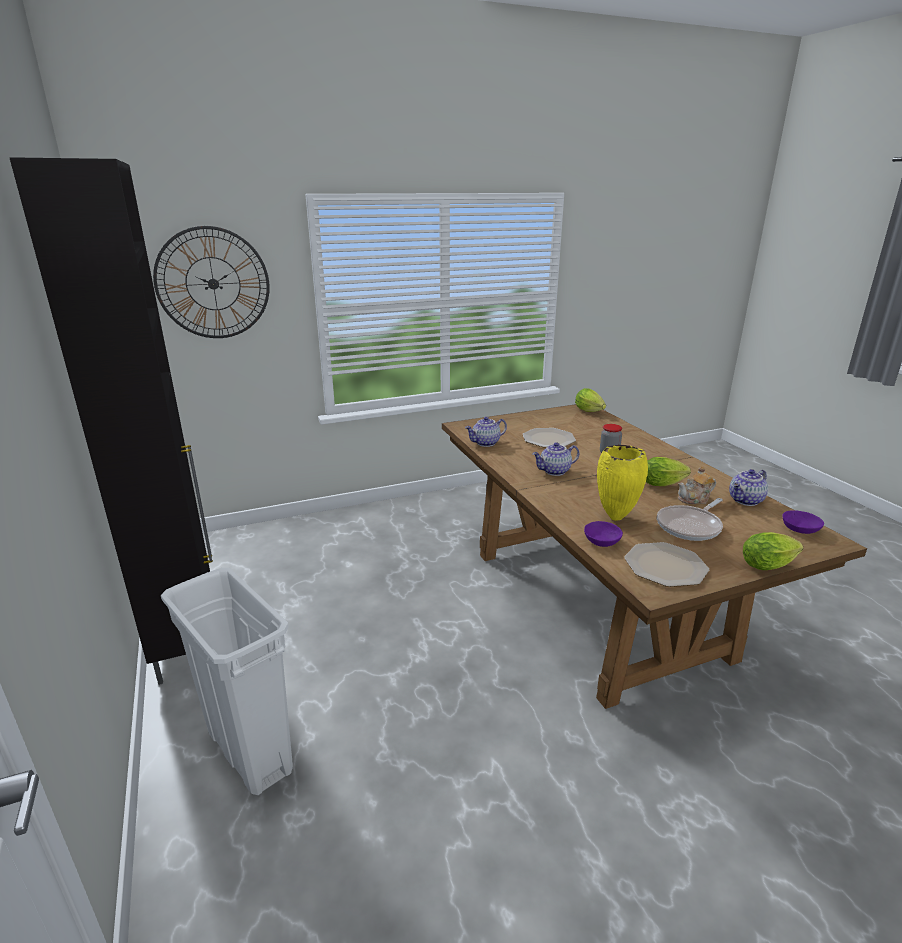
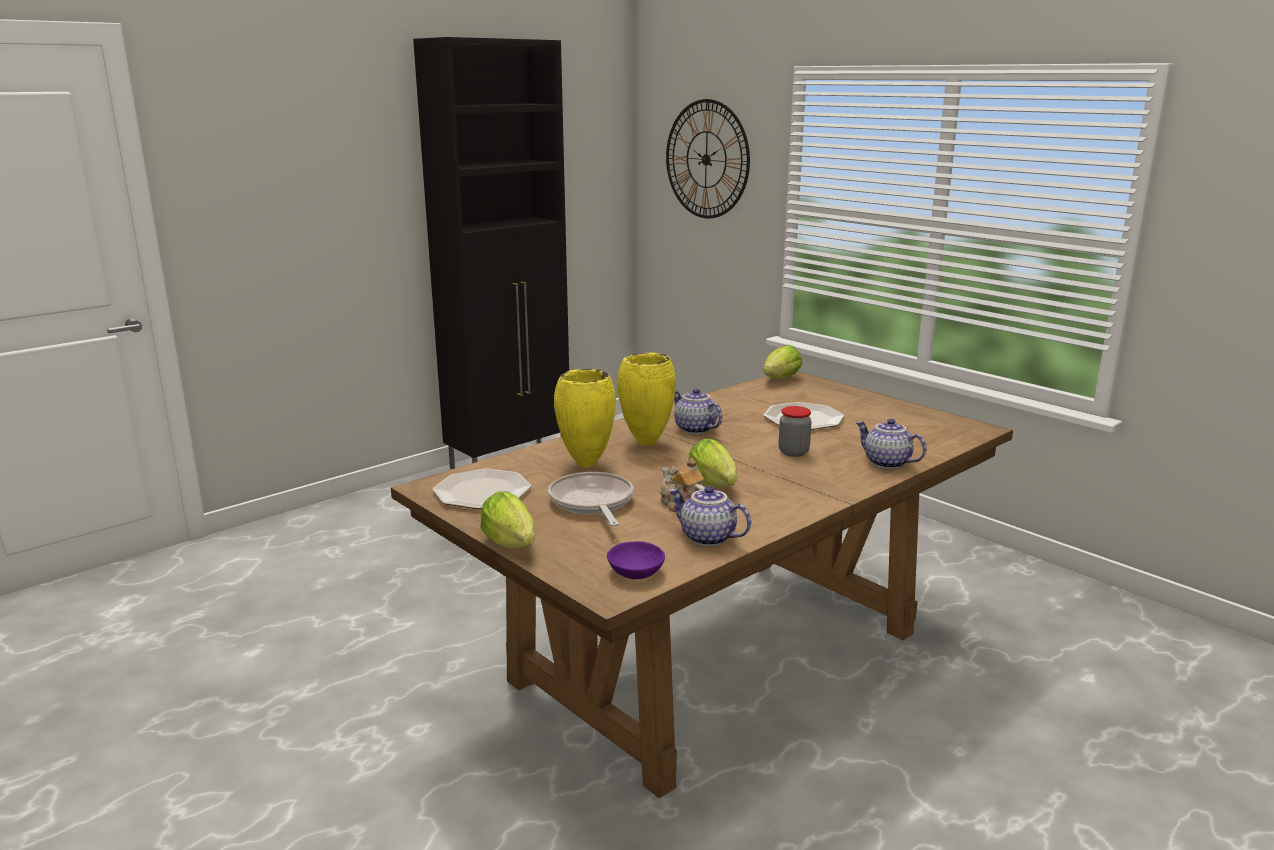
camera: 70 degrees right, 5 degrees down
(249, 752) = (391, 518): white trash can -> none
(486, 443) = (746, 392): teapot -> teapot (886, 463)
(576, 491) = (645, 443): none -> yellow vase
(590, 412) = (961, 433): lettuce -> lettuce (779, 379)
(600, 541) = (523, 460): purple bowl -> none
(690, 526) = (592, 503): frying pan -> frying pan turned 45 degrees clockwise

